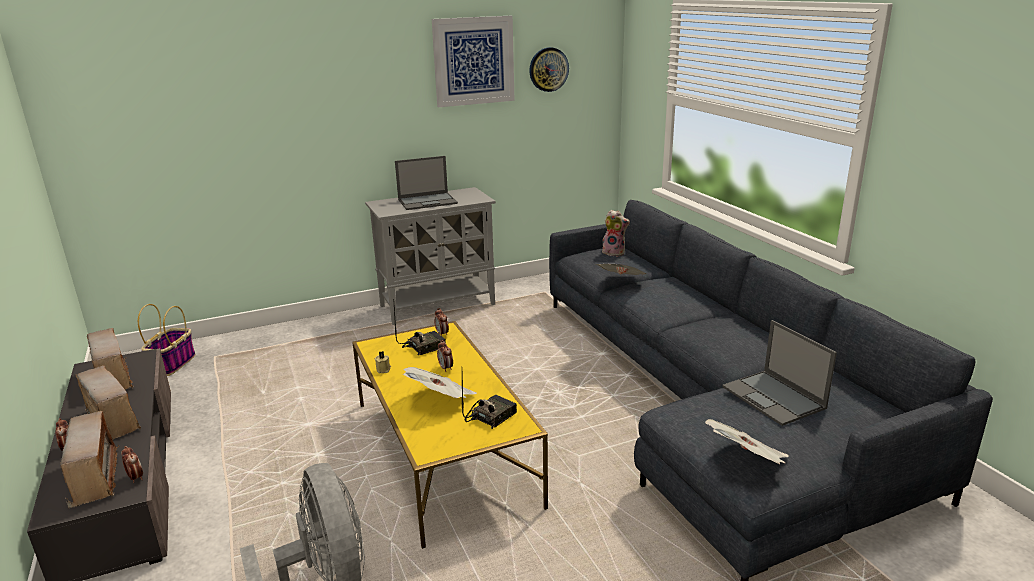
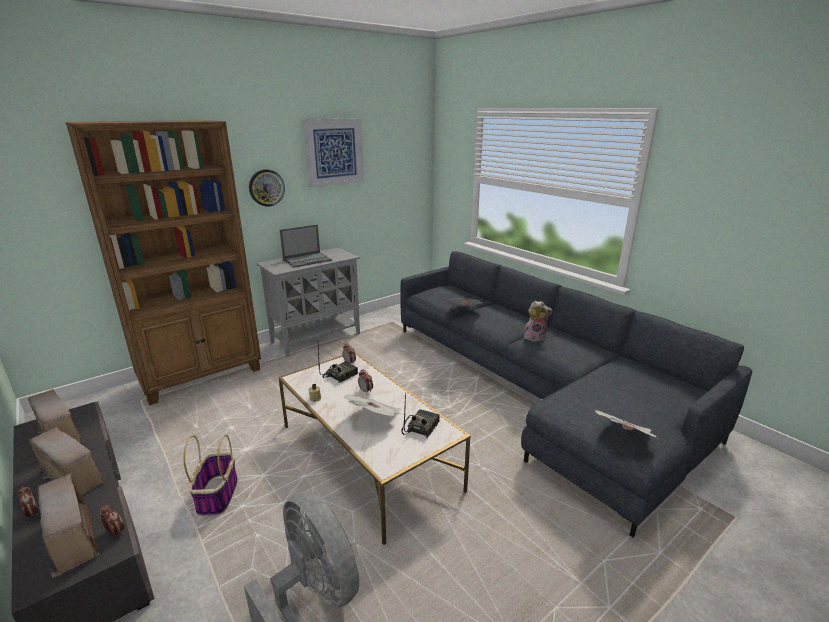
camera: 15 degrees left, 0 degrees up
(173, 364) = (102, 411): basket -> basket (217, 495)
(288, 337) = (202, 376): none -> brown bookcase
(444, 452) = (368, 457): yellow coffee table -> white coffee table
(548, 69) = (386, 159): wall clock -> wall clock (266, 188)
(614, 253) = (448, 289): plush toy -> plush toy (535, 337)
(774, 398) = (615, 386): laptop -> none

